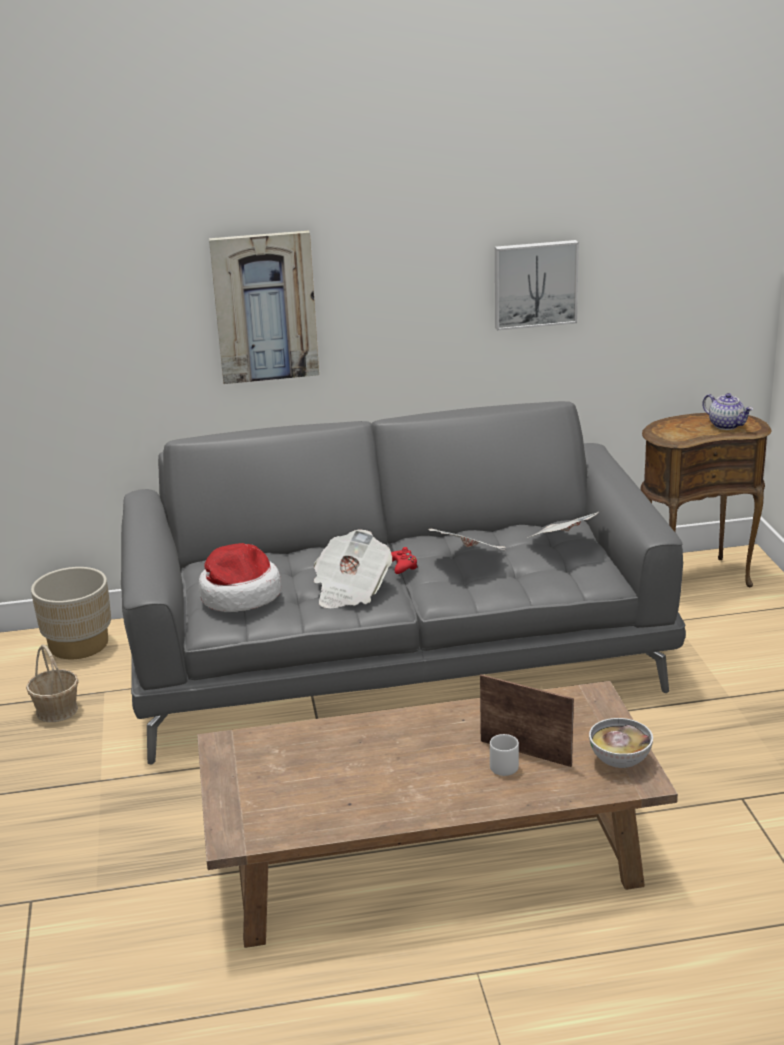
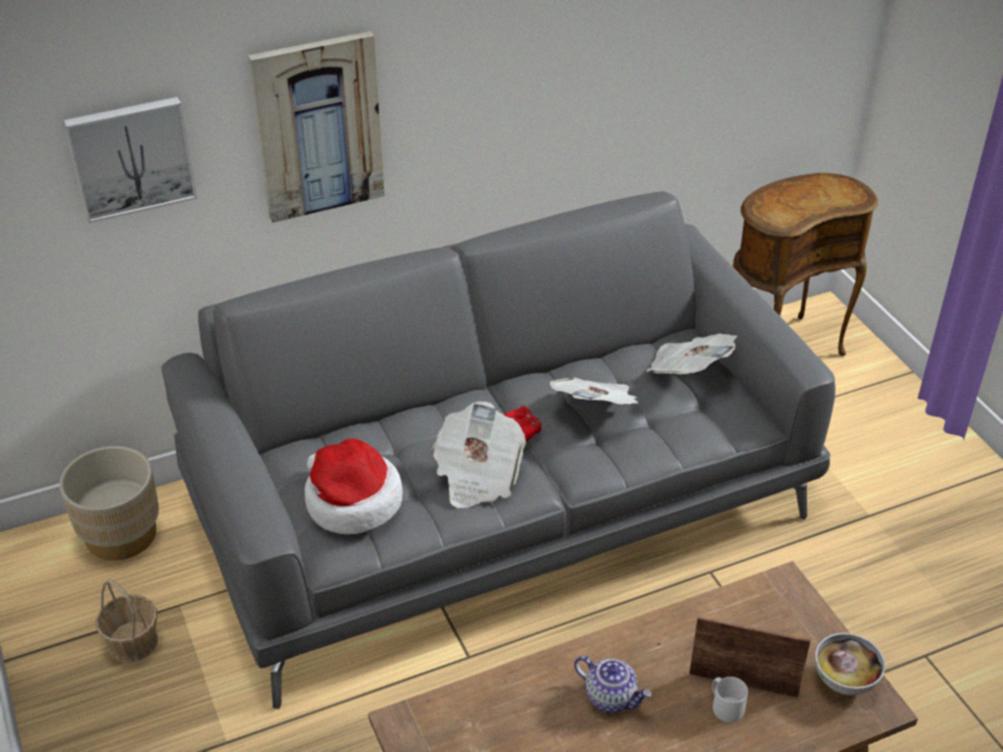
camera: 15 degrees left, 15 degrees up
(535, 284) = (627, 59): picture -> picture (131, 157)
(726, 425) = (830, 196): teapot -> teapot (611, 697)

